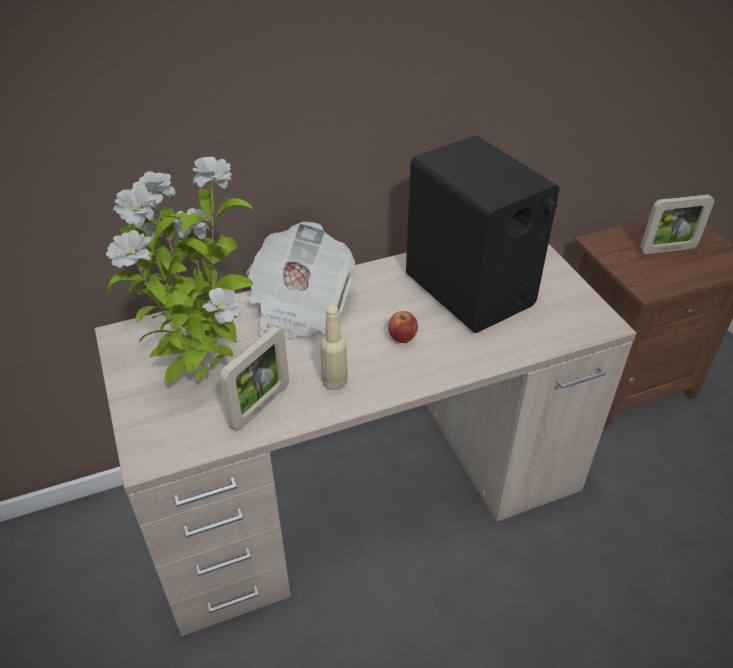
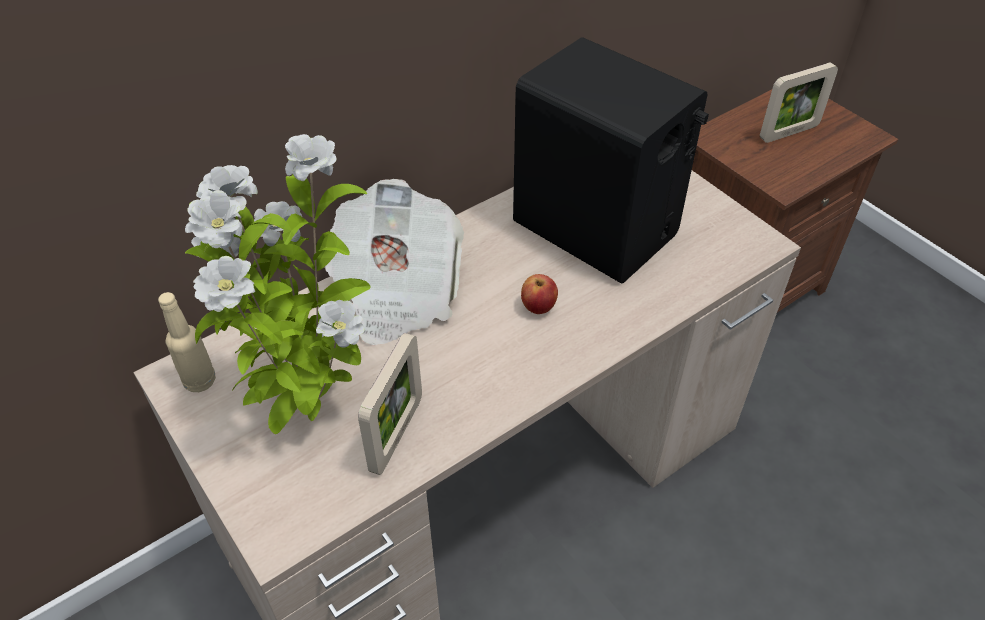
camera: 15 degrees left, 5 degrees up
(335, 382) = (478, 382): beige bottle -> beige bottle (200, 381)

